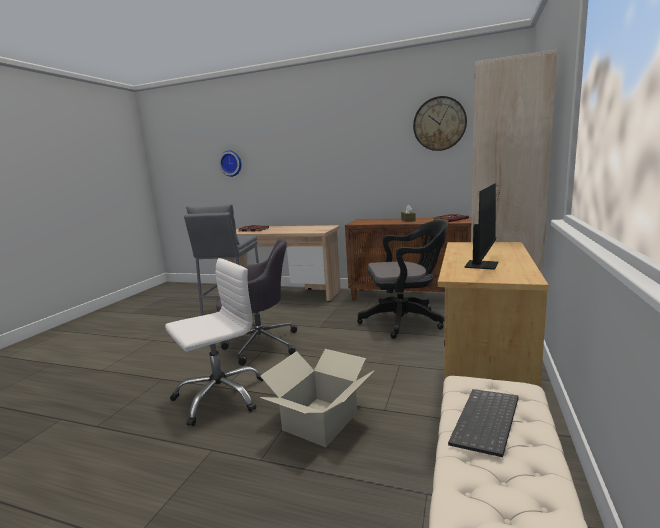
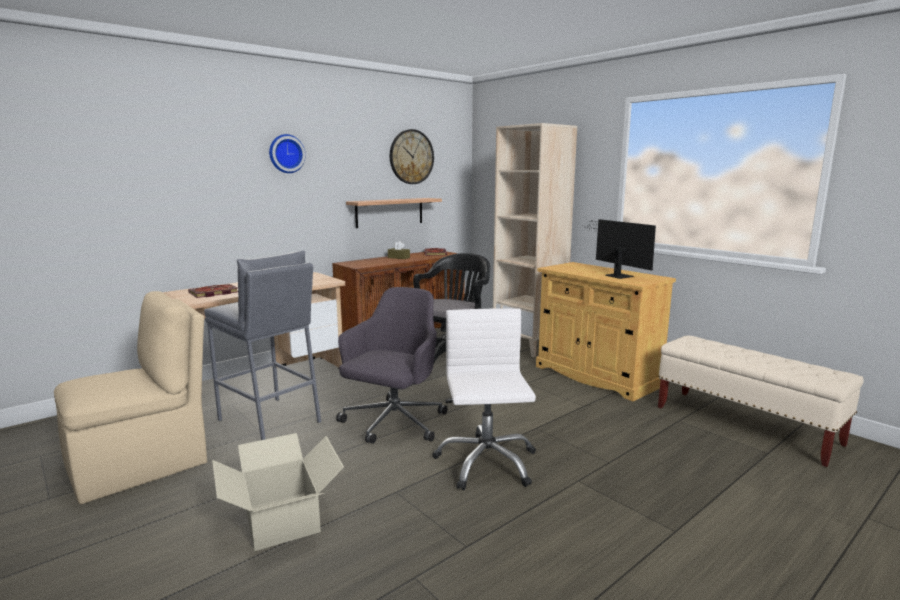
camera: 60 degrees left, 0 degrees up
(167, 313) = (143, 464): none -> beige chair
(231, 163) = (129, 186): wall clock -> wall clock (286, 154)
(321, 421) = (577, 429): cardboard box -> cardboard box (283, 520)
(413, 178) = (389, 212): none -> shelf
(487, 423) = (722, 350): keyboard -> none

